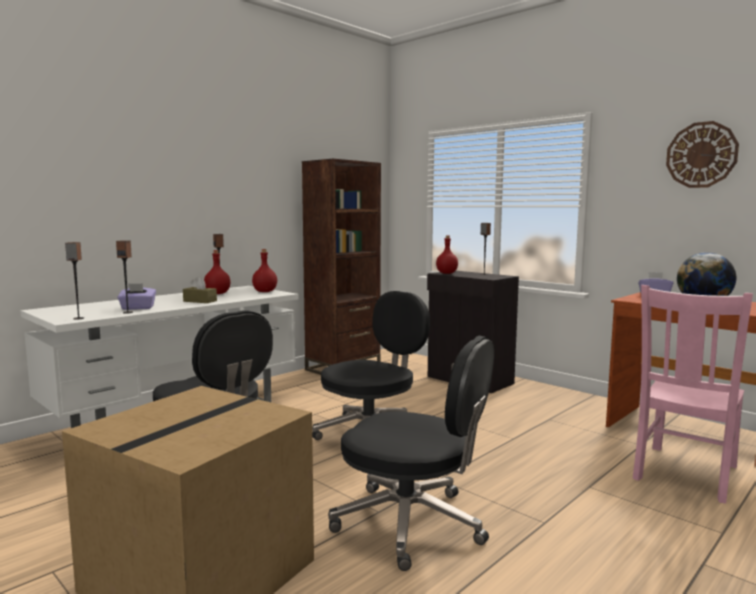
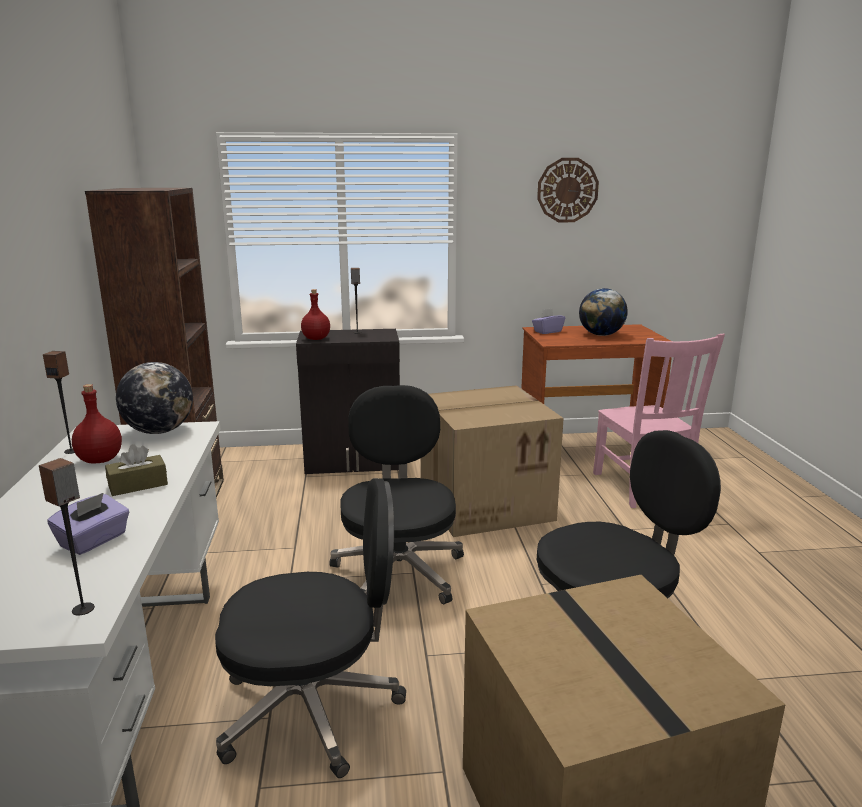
camera: 50 degrees left, 10 degrees up
(128, 312) = (118, 556): speaker -> none
(265, 291) = (159, 431): red bottle -> globe
(508, 428) = (486, 503): none -> cardboard box

